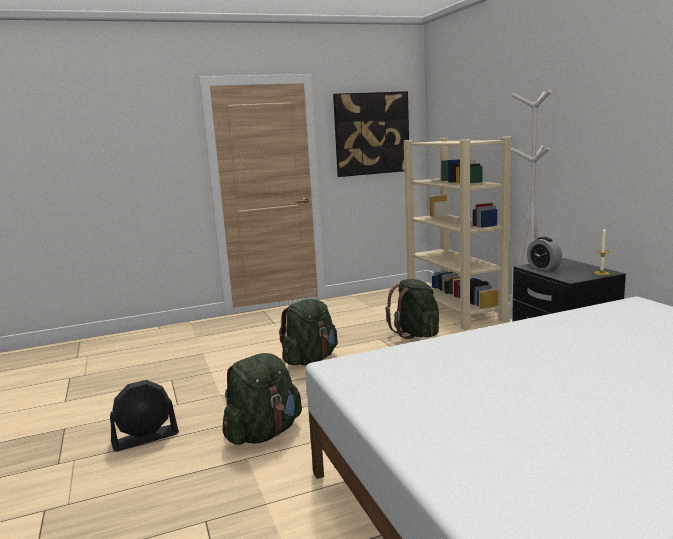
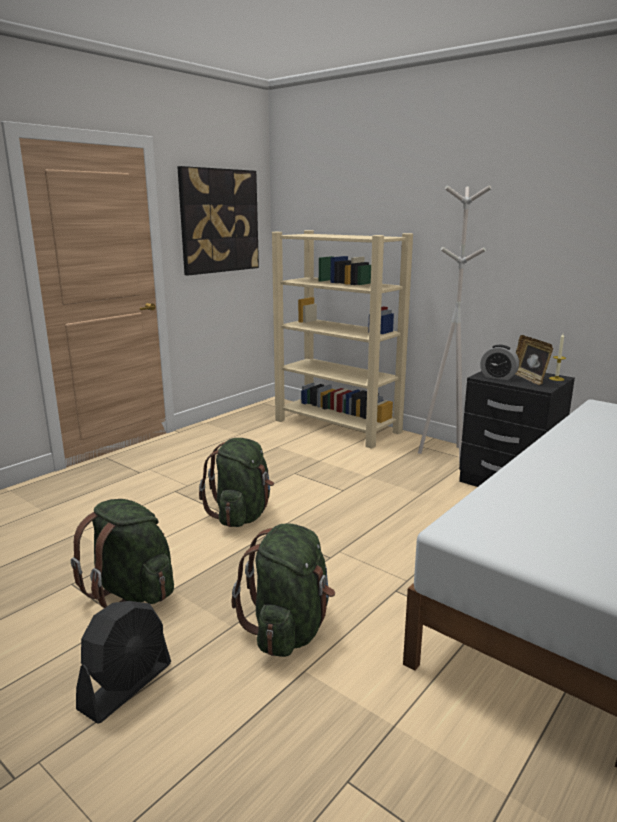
camera: 30 degrees left, 5 degrees up
(416, 334) = (328, 461): green backpack -> green backpack (132, 591)
(573, 271) = (529, 378): none -> picture frame

